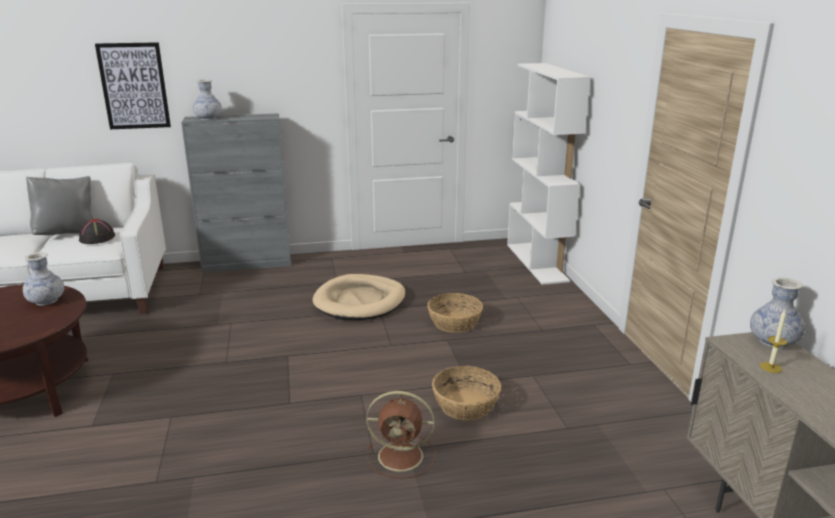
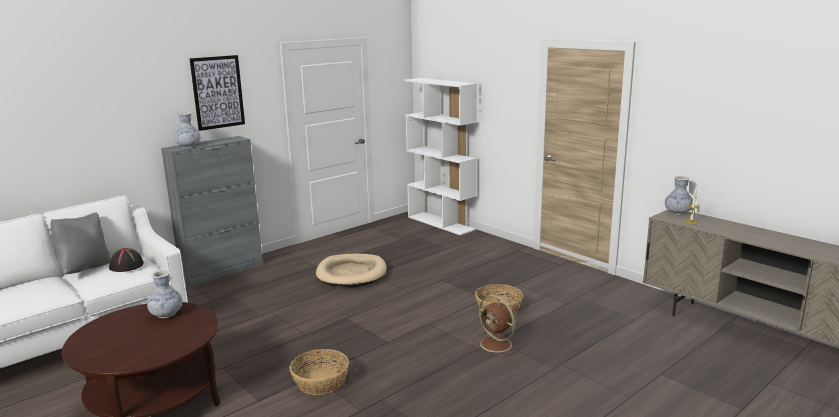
camera: 30 degrees left, 5 degrees down
(134, 86) = (113, 125): picture -> picture (217, 92)
(402, 456) = (497, 345): brown fan -> brown fan turned 75 degrees clockwise
(455, 323) = (434, 269): basket -> basket (321, 382)

